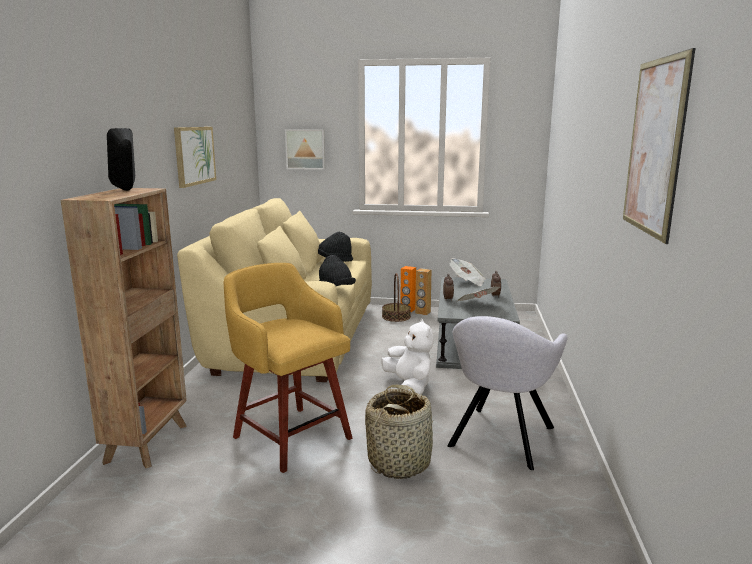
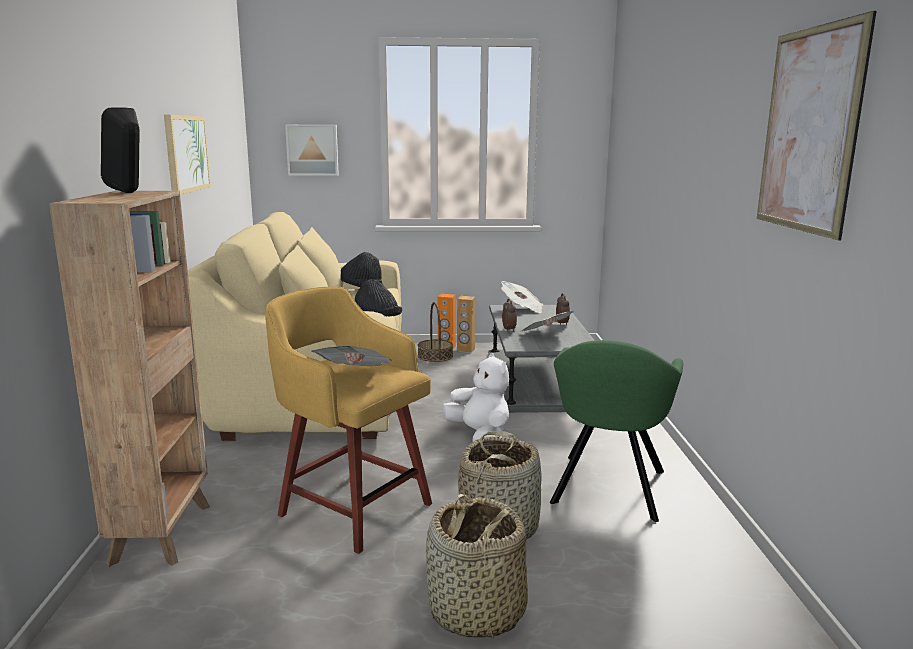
camera: 10 degrees left, 0 degrees up
(287, 336) = (355, 378): none -> newspaper
(357, 529) = (476, 612): none -> basket
(500, 439) = (608, 489): grey armchair -> green armchair

